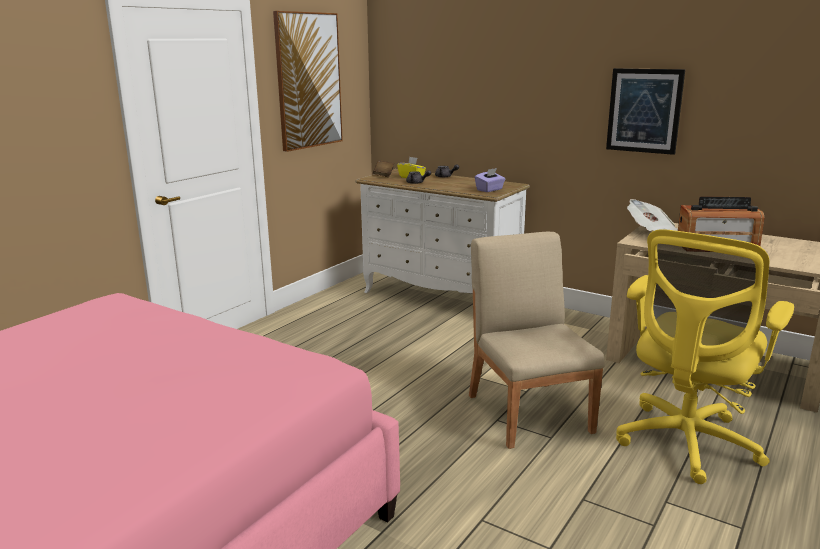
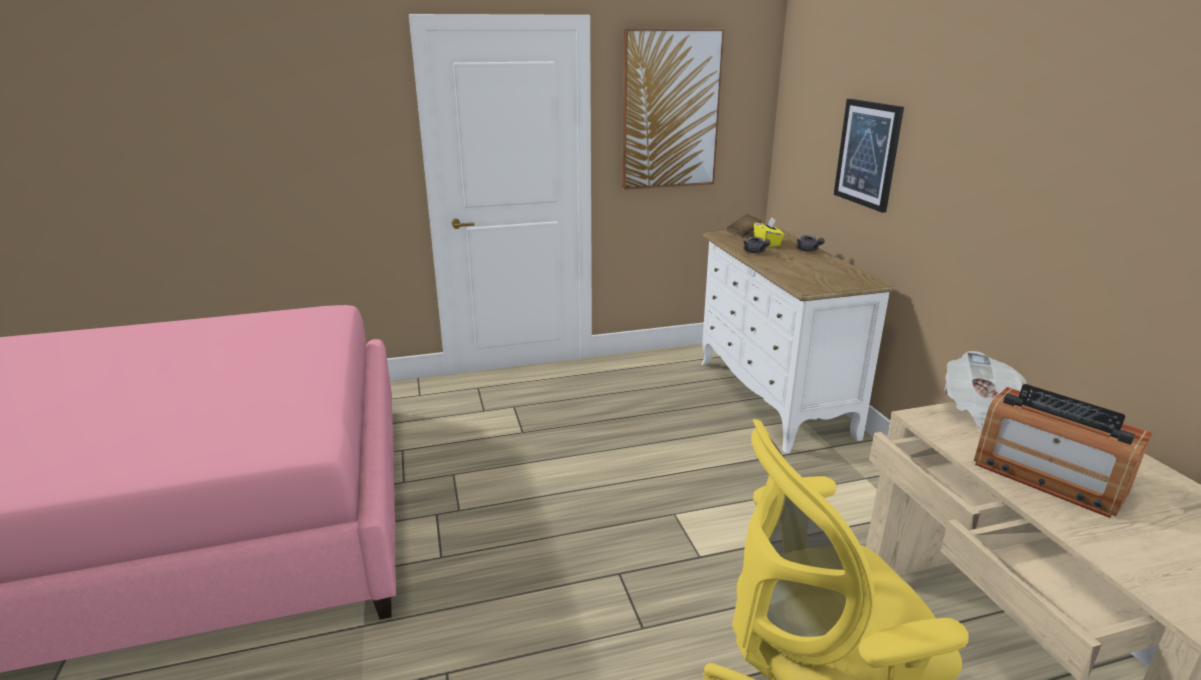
camera: 40 degrees right, 5 degrees up
(489, 190) = (819, 282): purple tissue box -> none
(529, 412) = (664, 583): beige chair -> none
(644, 110) = (1059, 212): picture -> picture (868, 154)

